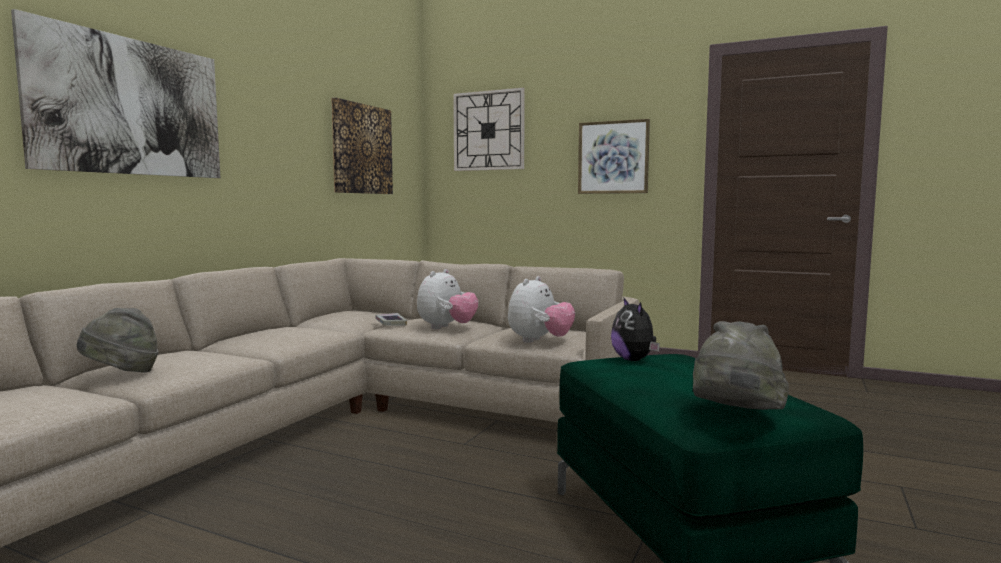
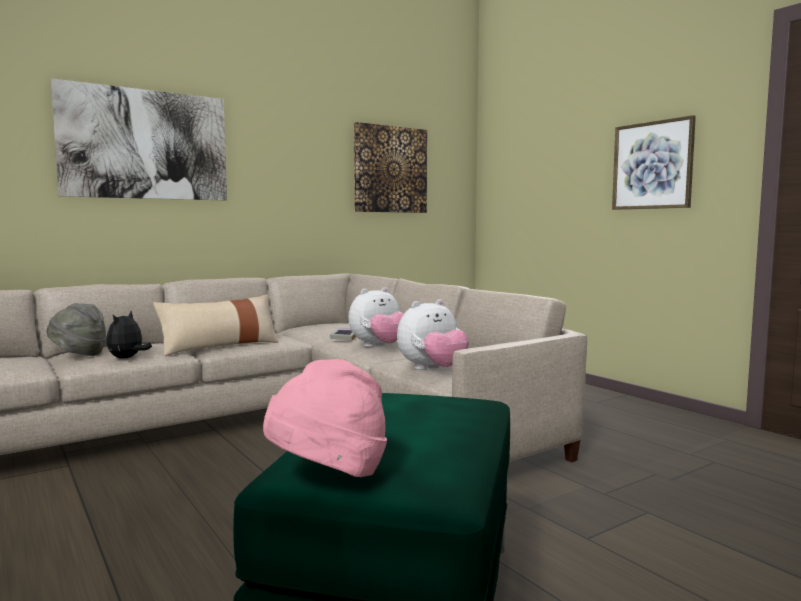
camera: 30 degrees right, 0 degrees up
(277, 346) = (220, 347): none -> beige pillow
(489, 130) = (530, 143): wall clock -> none
(634, 360) = (413, 399): plush toy -> plush toy (127, 358)
(735, 417) = (328, 476): grey hat -> pink hat

